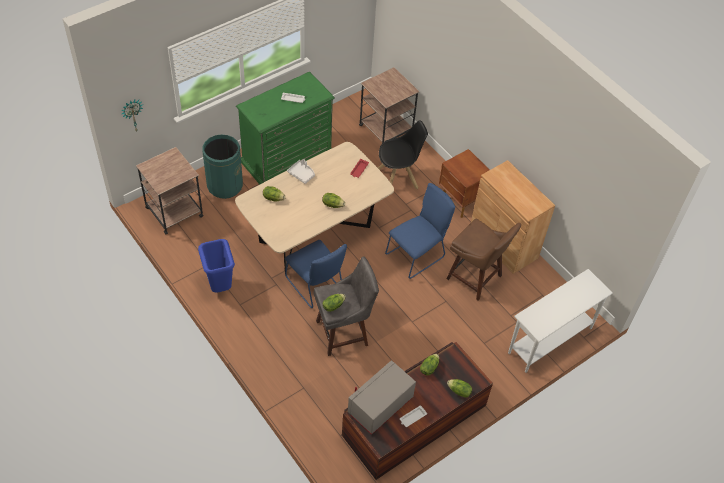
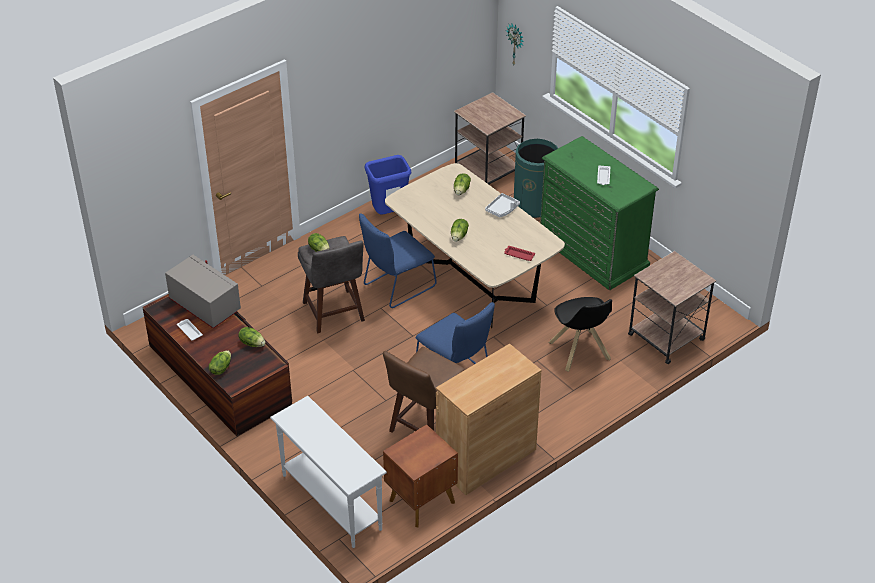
camera: 90 degrees right, 10 degrees down
(462, 201) = (553, 416): brown nightstand -> brown nightstand (420, 501)

